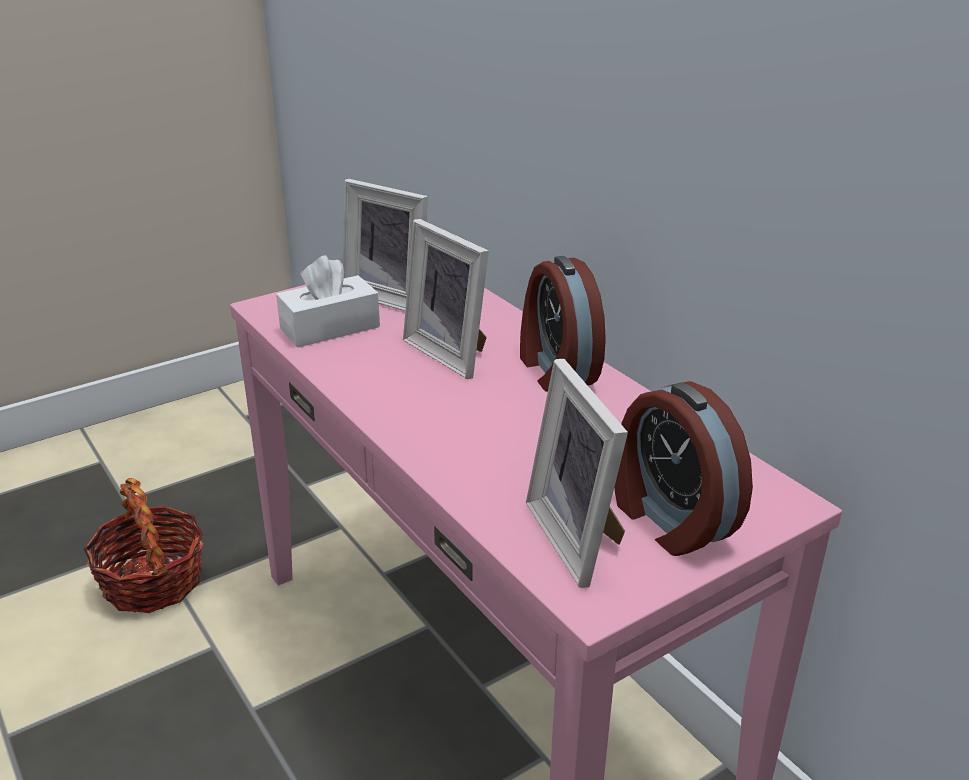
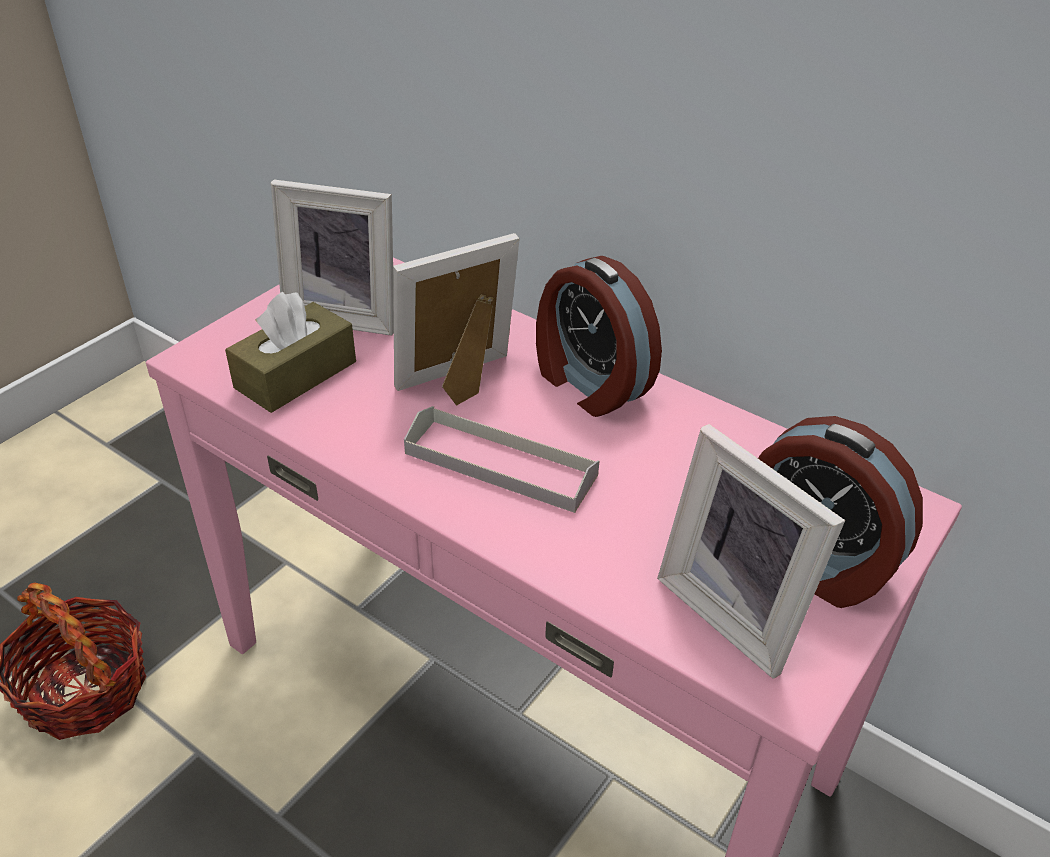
camera: 20 degrees left, 10 degrees up
(330, 328) = (296, 375): white tissue box -> brown tissue box
(448, 408) = (500, 464): none -> grey tray
(452, 353) = (461, 383): picture frame -> picture frame turned 120 degrees clockwise

